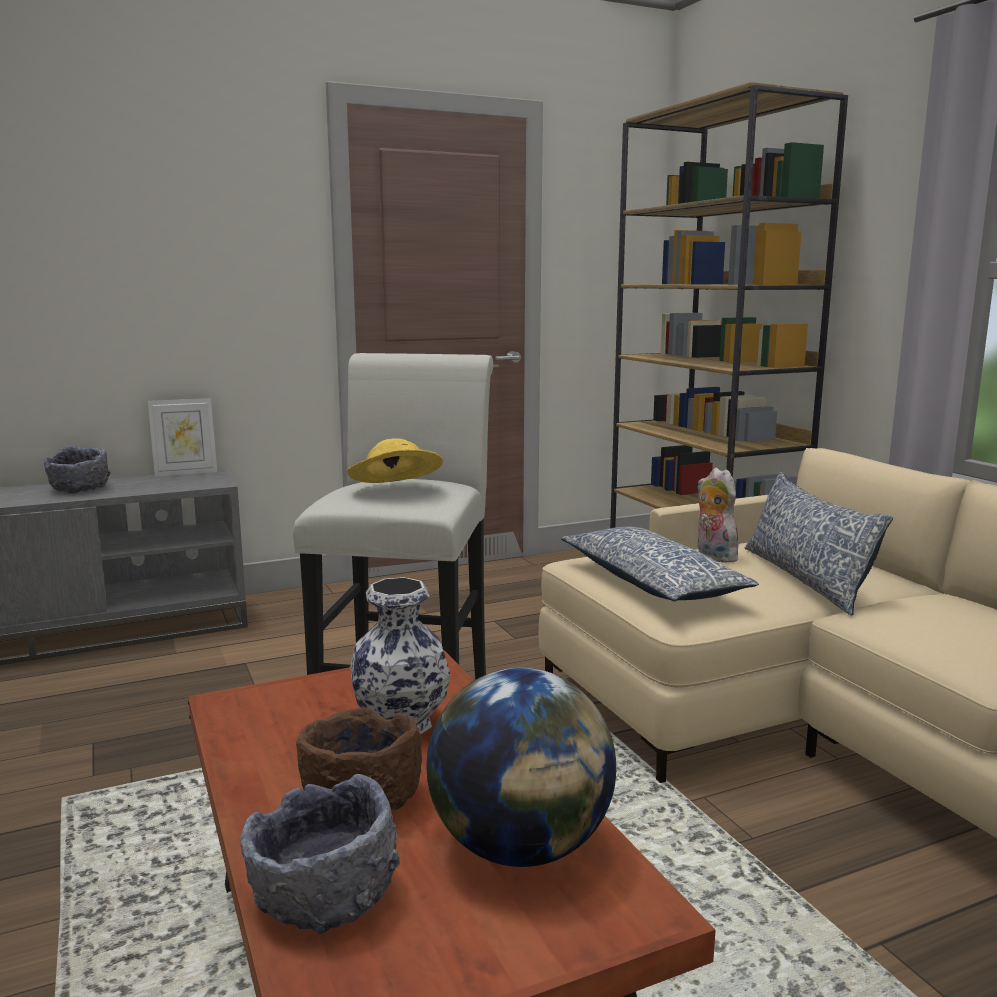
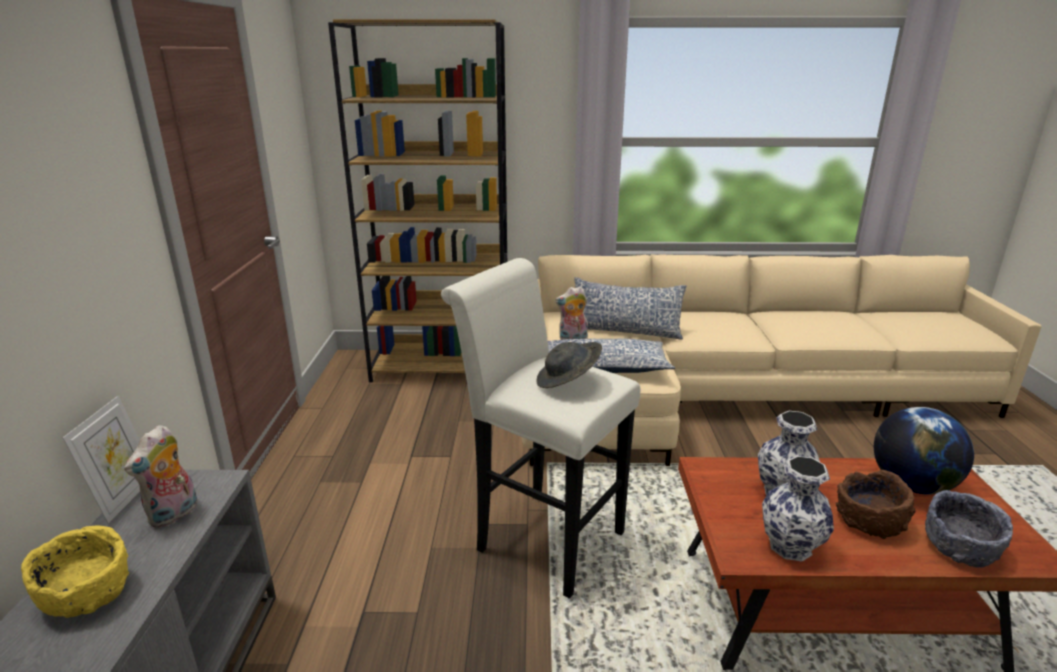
camera: 65 degrees left, 10 degrees up
(80, 488) = (88, 594): grey bowl -> yellow bowl
(169, 484) = (174, 515): none -> plush toy
(261, 735) = (790, 547): none -> vase
(395, 490) = (568, 381): yellow hat -> grey hat

